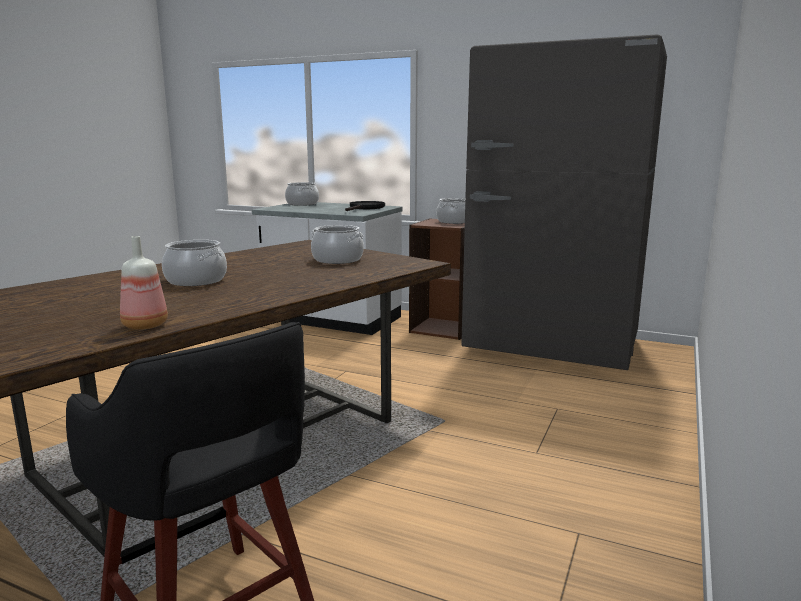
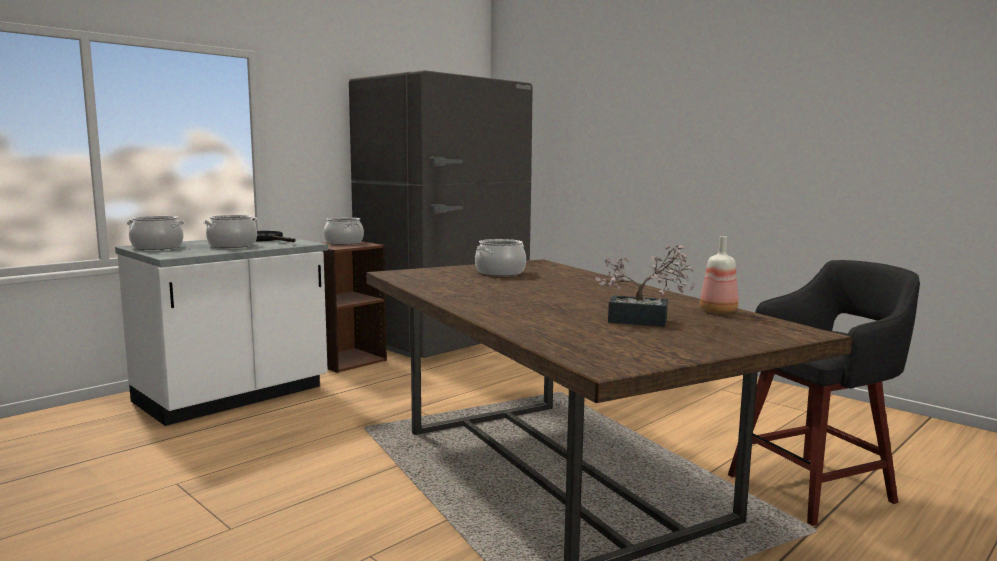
camera: 70 degrees left, 5 degrees down
(96, 306) = (645, 321): none -> potted plant
(196, 280) = (556, 300): cooking pot -> cooking pot (232, 245)

